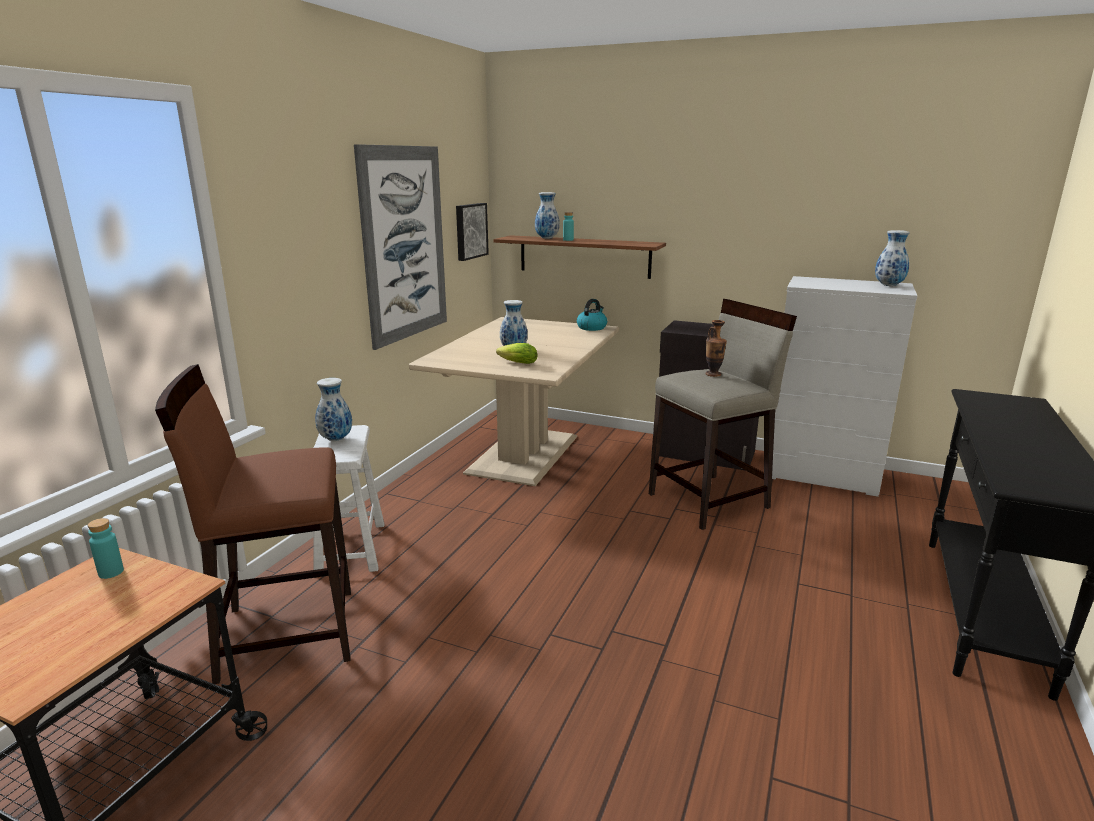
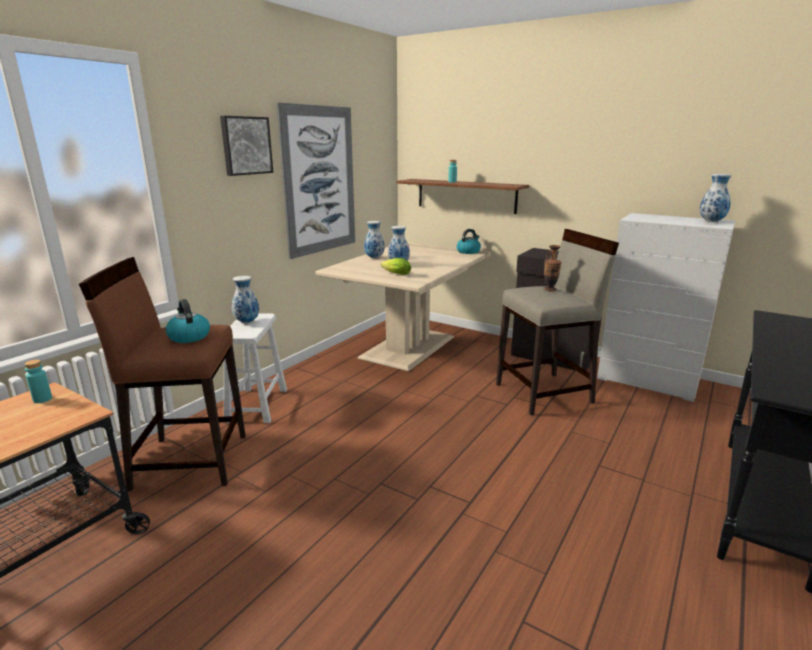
camera: 10 degrees right, 0 degrees up
(288, 468) = (189, 336): none -> kettle
(470, 231) = (378, 174): picture -> picture (246, 145)
(547, 238) = (437, 181): vase -> vase (375, 257)

